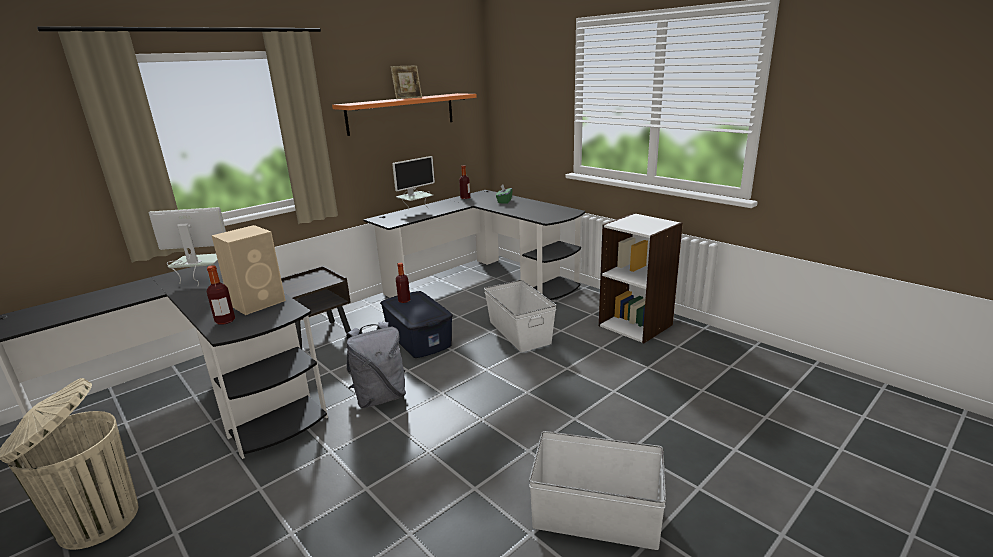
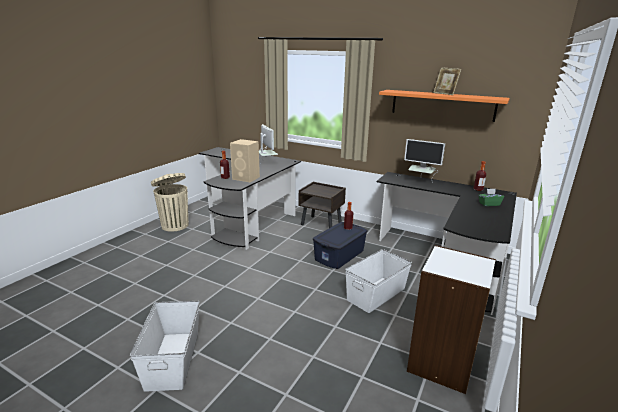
camera: 70 degrees right, 0 degrees up
(380, 397) = (269, 259): grey backpack -> none

